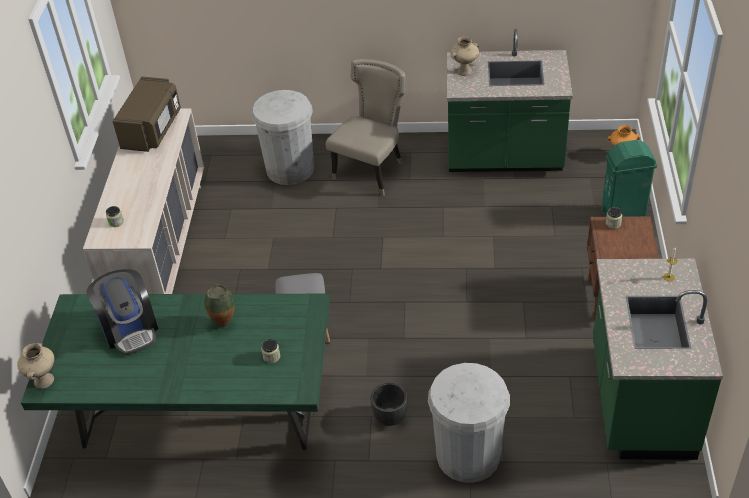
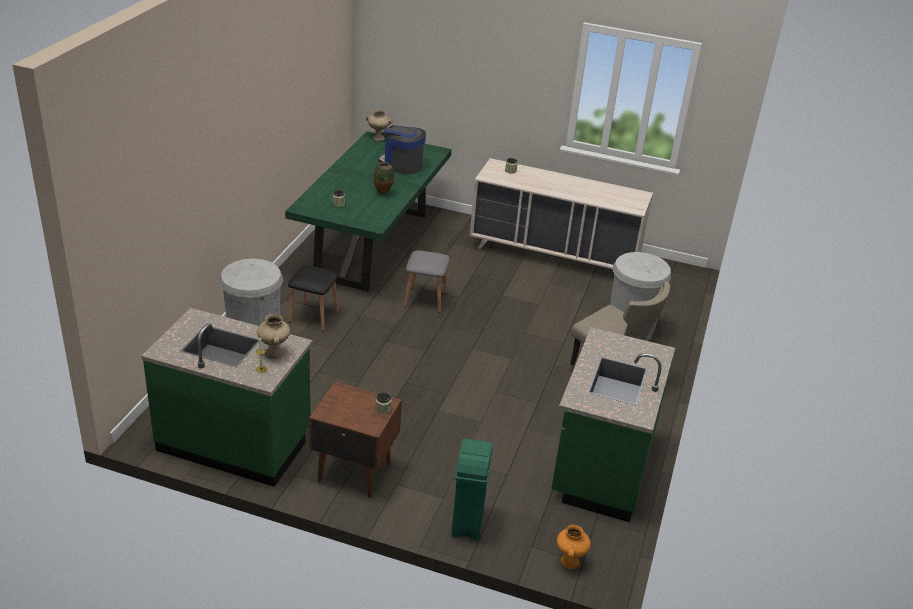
camera: 100 degrees right, 10 degrees down
(130, 329) = (401, 165): coffee machine -> coffee machine turned 45 degrees clockwise
(152, 130) = (619, 196): brown microwave -> none
(390, 417) = (313, 316): black planter -> black stool
(464, 71) = (634, 349): beige vase -> beige vase (274, 353)

